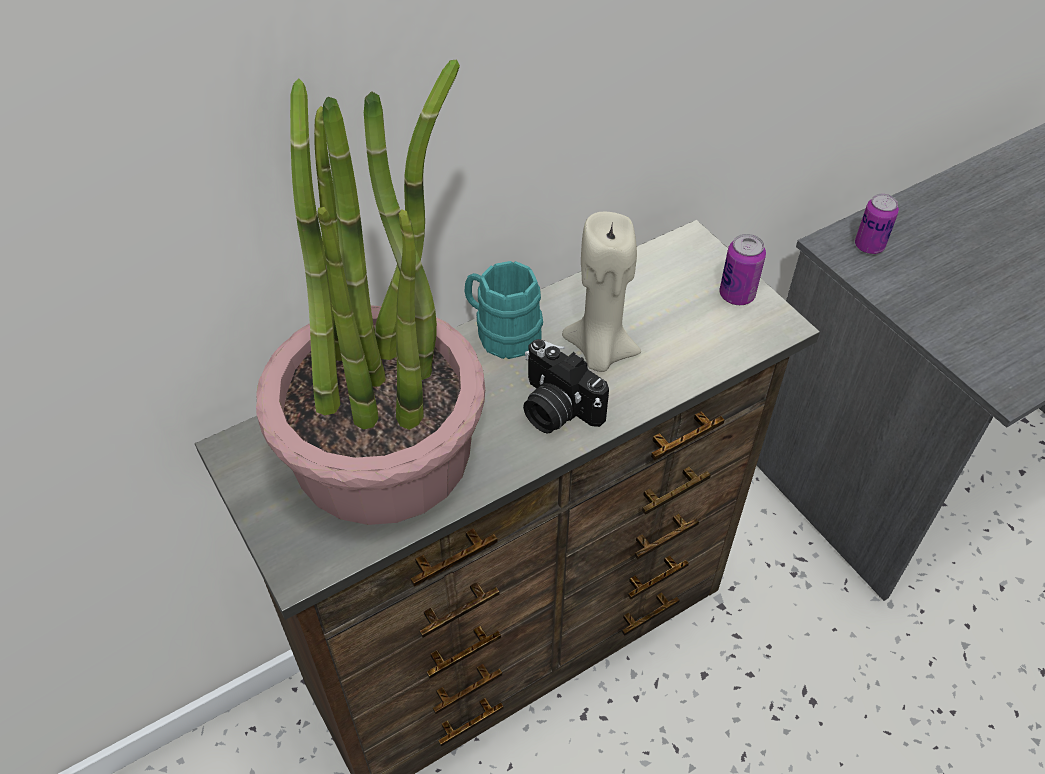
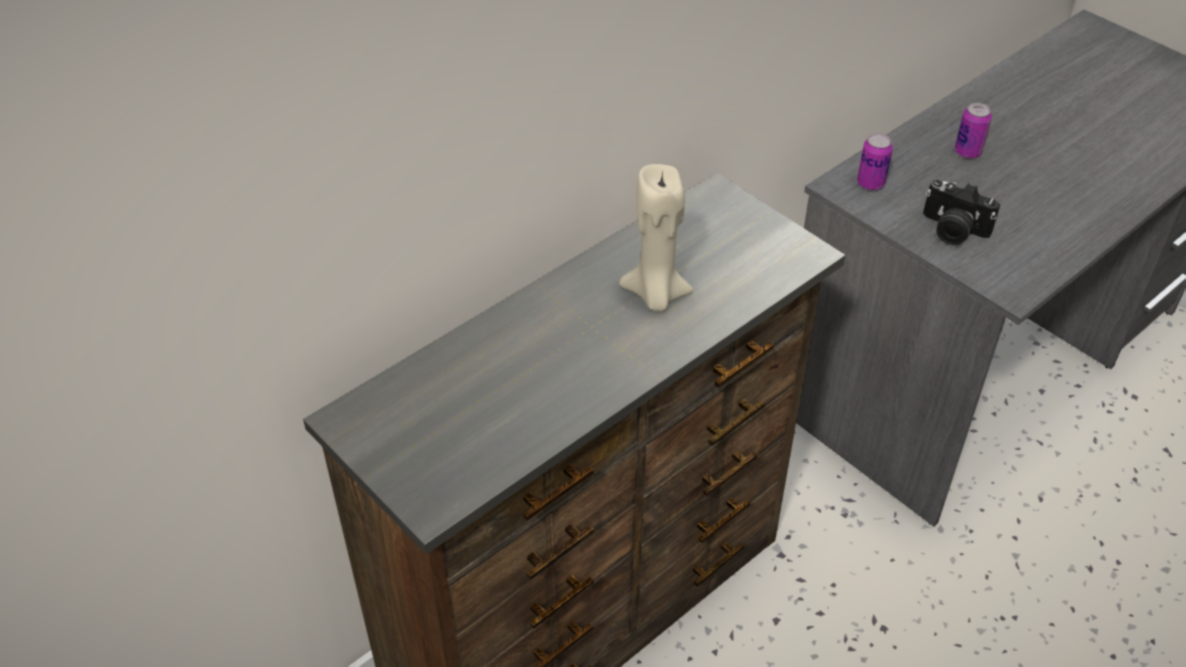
camera: 10 degrees left, 5 degrees down
(384, 448) = (480, 400): potted plant -> none
(501, 333) = (563, 290): turquoise mug -> none
(555, 409) = (627, 347): camera -> camera (952, 230)
(736, 295) = (766, 233): can -> can (967, 152)

